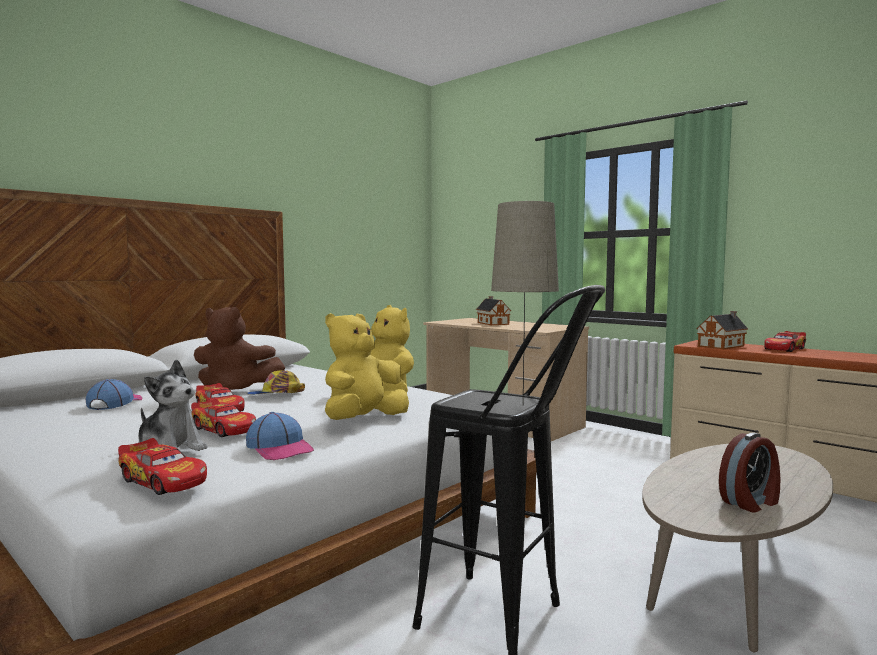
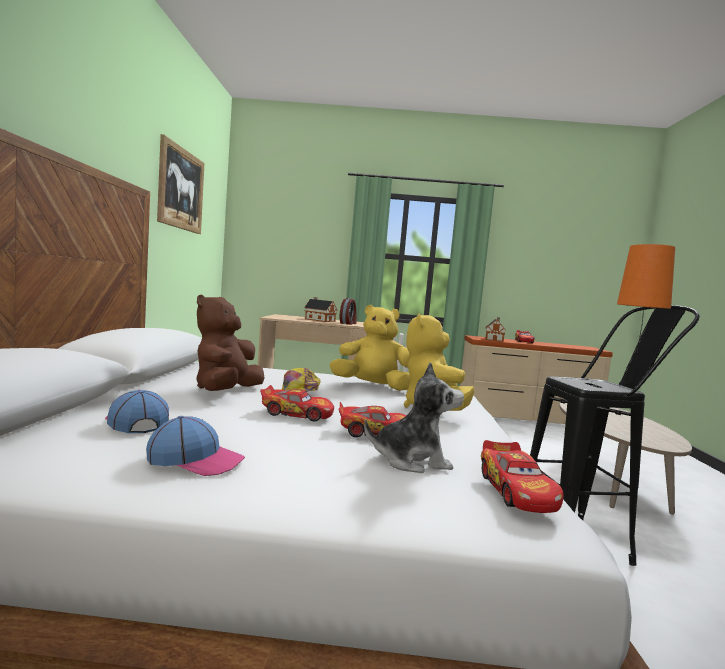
camera: 40 degrees left, 0 degrees up
(163, 480) = (517, 490): toy car -> toy car turned 90 degrees clockwise
(235, 390) = (226, 392): brown plush toy -> brown plush toy turned 135 degrees clockwise
(280, 449) = (470, 442): cap -> cap (196, 460)
(345, 199) = (181, 189): none -> picture
(523, 409) = (631, 388): beige table lamp -> orange table lamp
(751, 502) = (651, 431): alarm clock -> alarm clock (348, 323)

